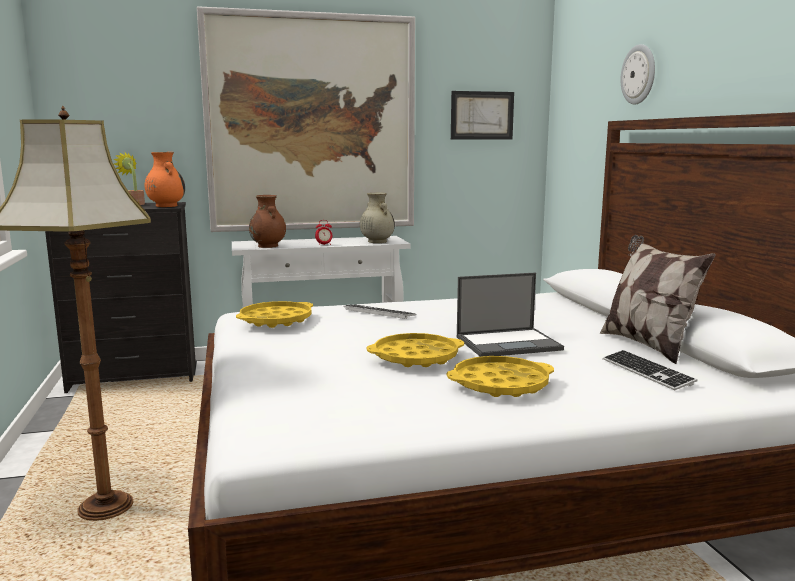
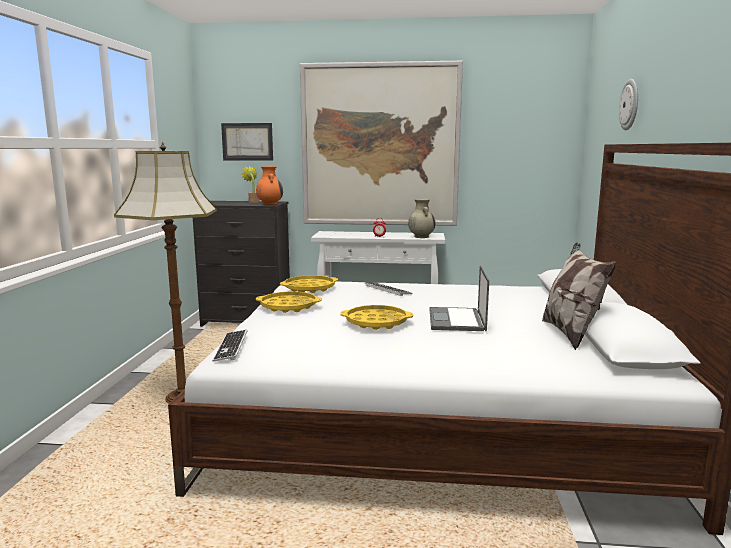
camera: 20 degrees right, 0 degrees up
(268, 246) = (338, 236): brown vase -> none
(482, 115) = (520, 137): picture -> picture (247, 141)
(500, 384) = (414, 347): yellow tray -> yellow tray (288, 306)
(509, 343) = (457, 320): laptop -> laptop turned 90 degrees clockwise
(647, 372) = (540, 352): keyboard -> keyboard (231, 347)

